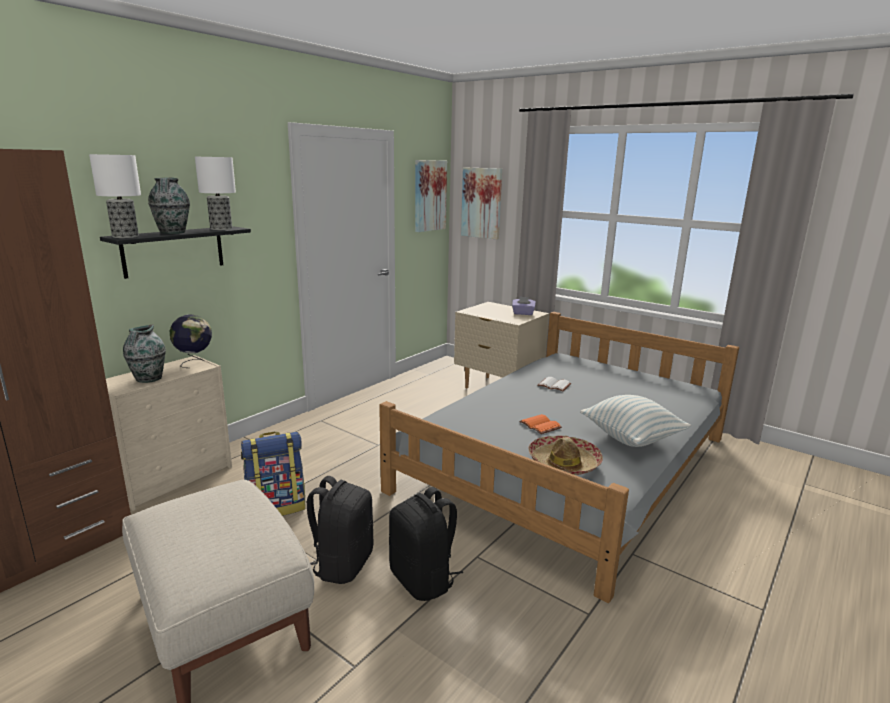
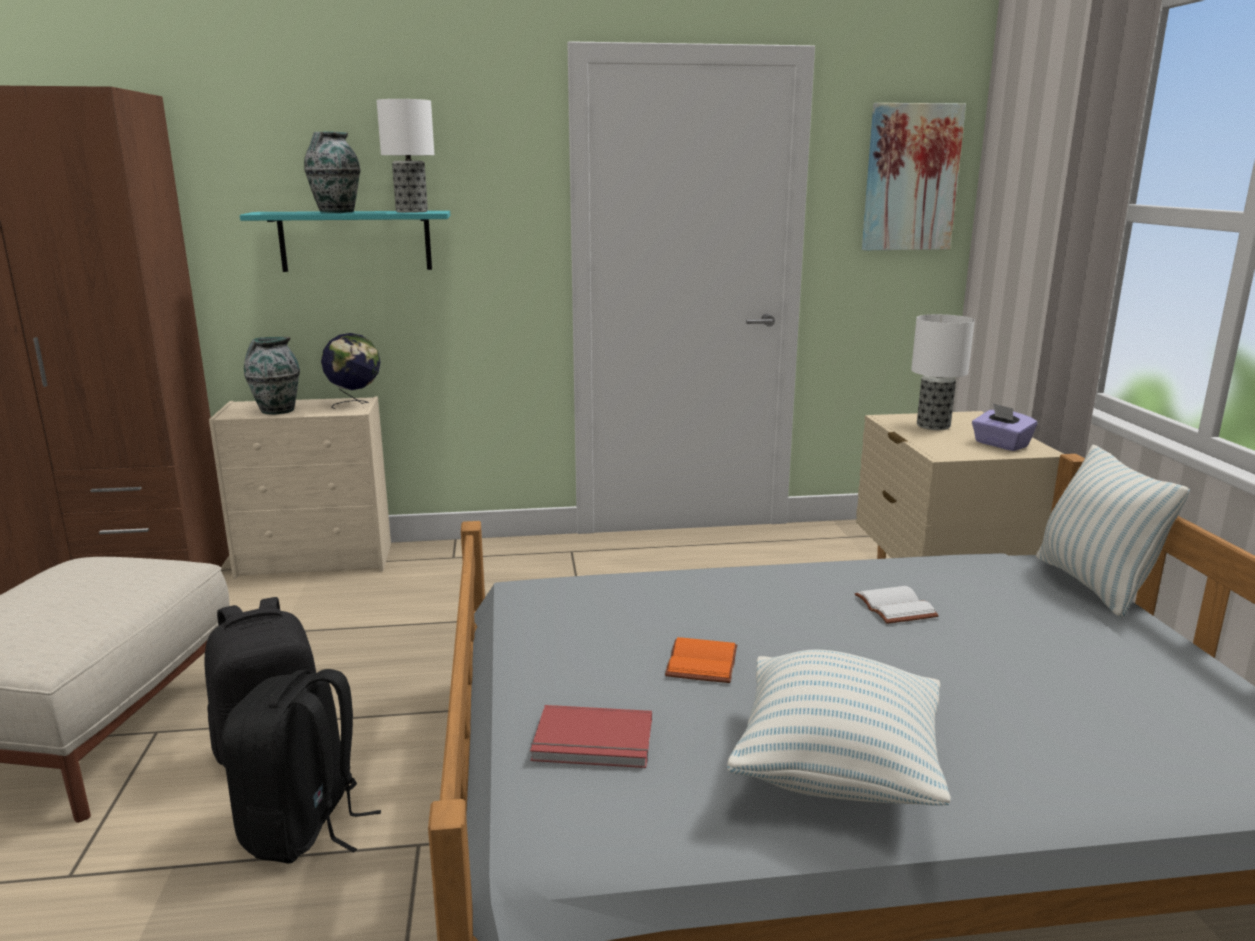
camera: 45 degrees right, 0 degrees up
(126, 236) = (269, 212): table lamp -> table lamp (934, 426)
(174, 251) = (355, 241): black shelf -> turquoise shelf
(277, 507) = (340, 638): backpack -> none
(482, 203) = (1018, 193): picture -> none
(563, 463) = (593, 742): hat -> red book
(583, 359) = (1093, 585): none -> pillow

